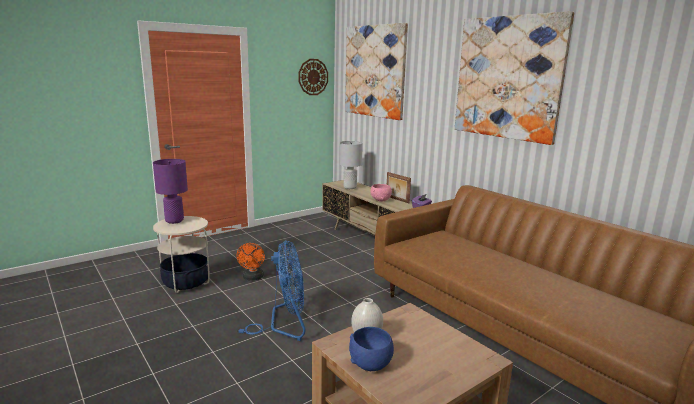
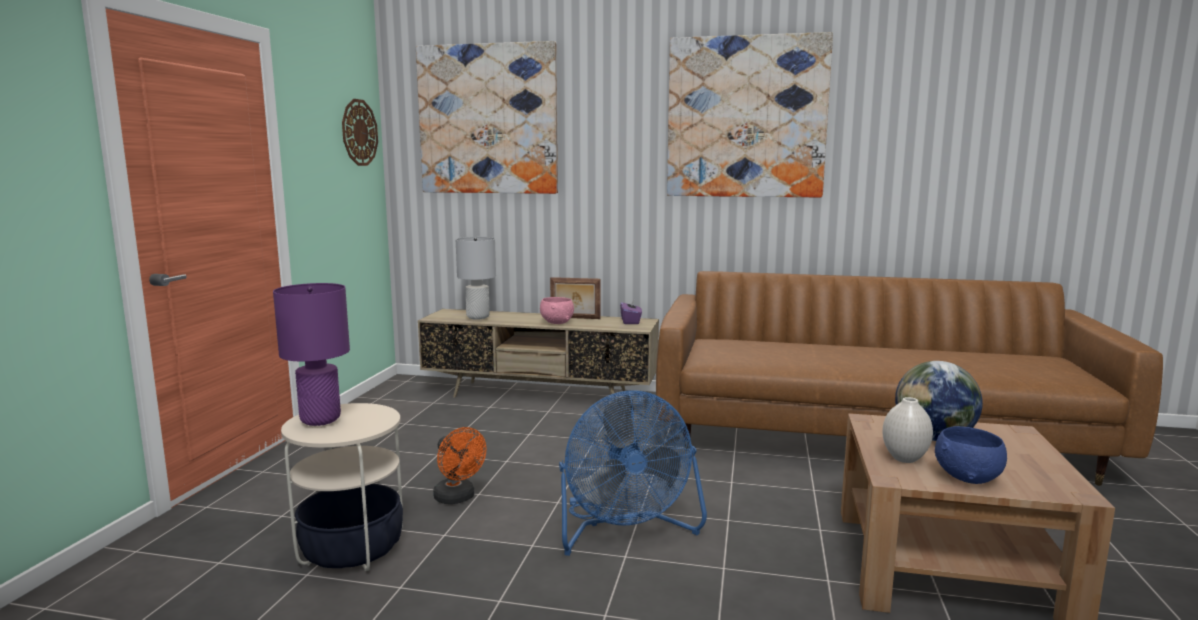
camera: 40 degrees left, 5 degrees down
(283, 321) = (619, 530): blue fan -> blue fan turned 120 degrees clockwise
(417, 337) = (934, 438): none -> globe

